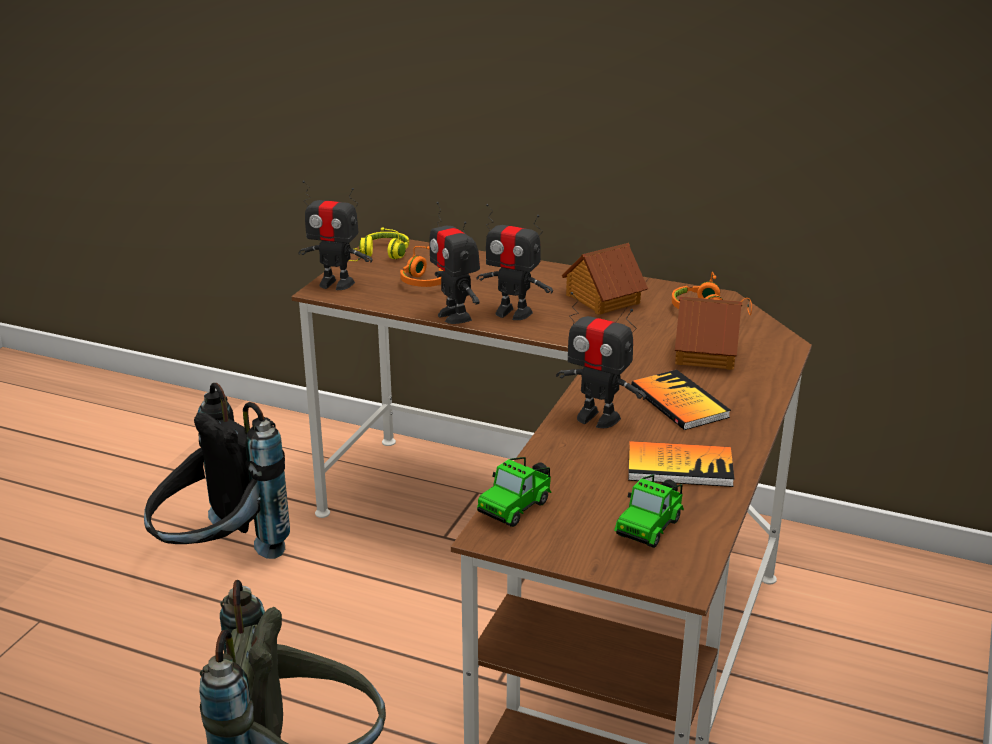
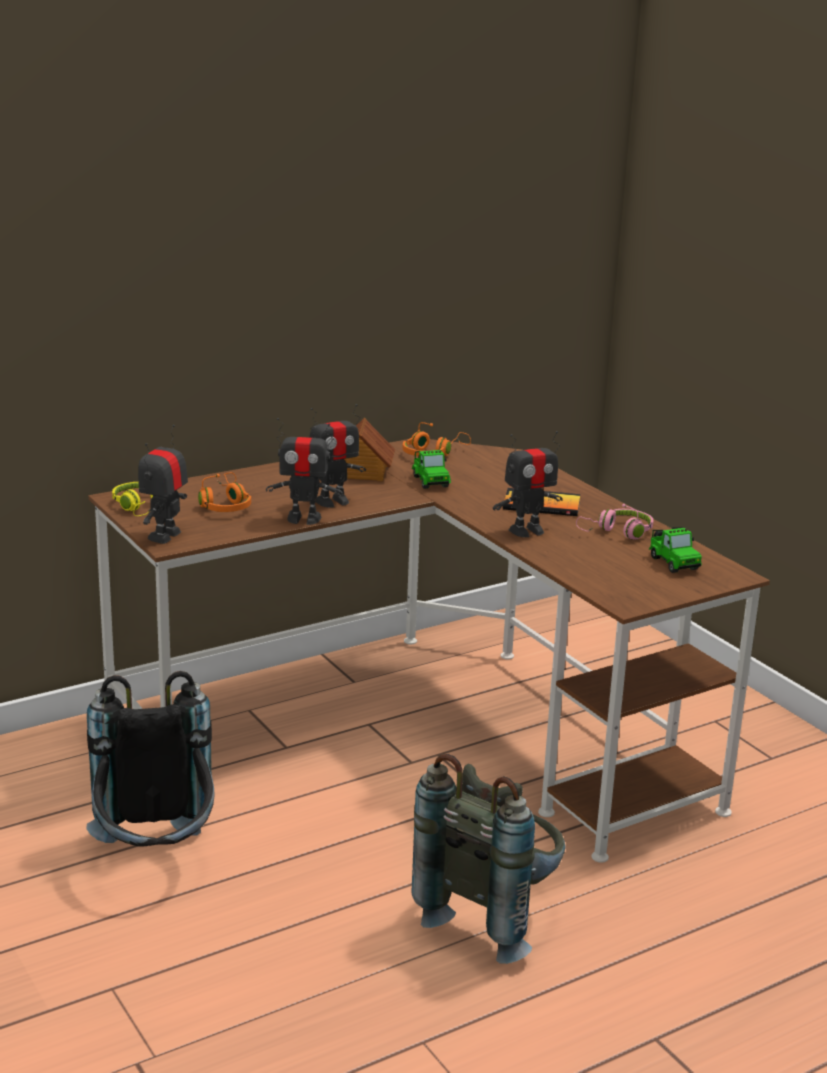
camera: 55 degrees left, 5 degrees down
(336, 283) = (165, 536): toy robot -> toy robot turned 150 degrees clockwise
(517, 506) = (603, 587): toy car -> toy car (430, 481)
(679, 466) = (618, 532): book -> pink headphones
(704, 352) = (488, 476): toy house -> none

